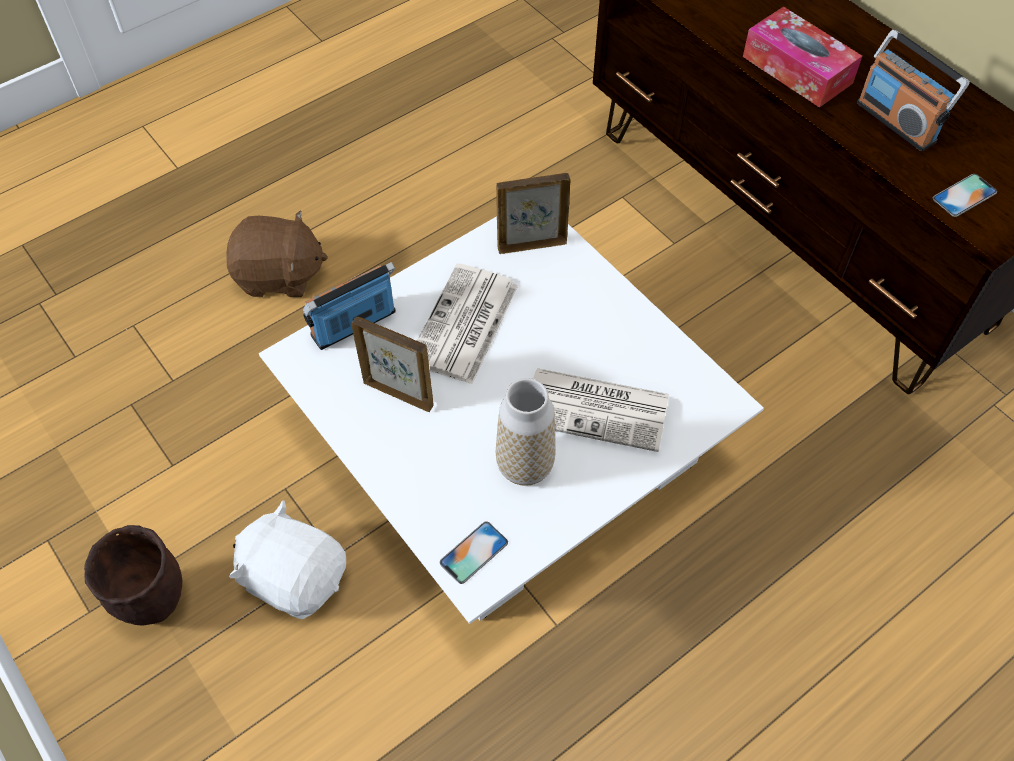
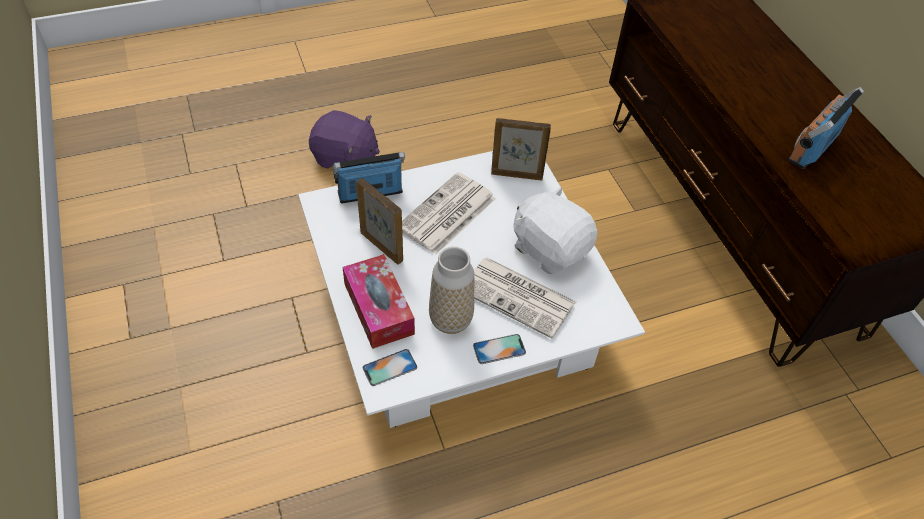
camera: 15 degrees right, 5 degrees down
(153, 602) = (173, 345): brown planter -> none
(279, 276) = (345, 158): brown plush toy -> purple plush toy
(295, 577) = (274, 358): white plush toy -> white plush toy (550, 248)
(797, 69) = (748, 95): tissue box -> tissue box (378, 308)
(896, 121) = (812, 148): radio -> radio turned 60 degrees clockwise
(964, 195) = (846, 212): phone -> phone (499, 349)

